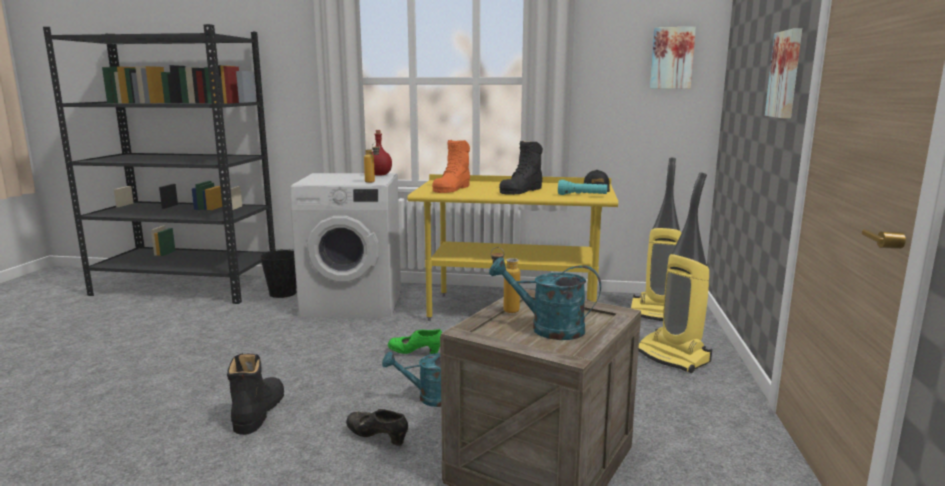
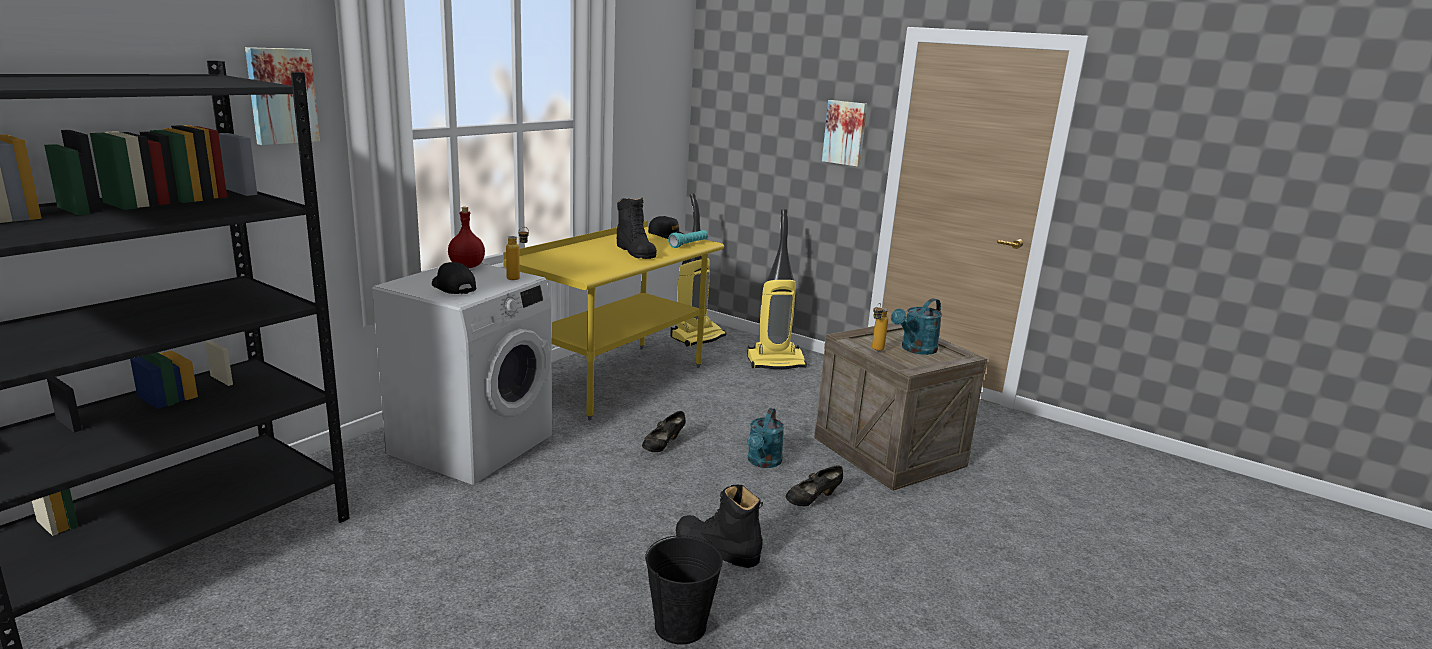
camera: 65 degrees left, 5 degrees up
(282, 293) = (358, 480): black bucket -> black bucket (681, 626)
(330, 179) = (453, 287): none -> black cap
(416, 353) = (663, 445): green shoe -> black shoe
(452, 189) = (582, 265): orange boot -> none
(671, 58) = (663, 96): picture -> picture (281, 96)

